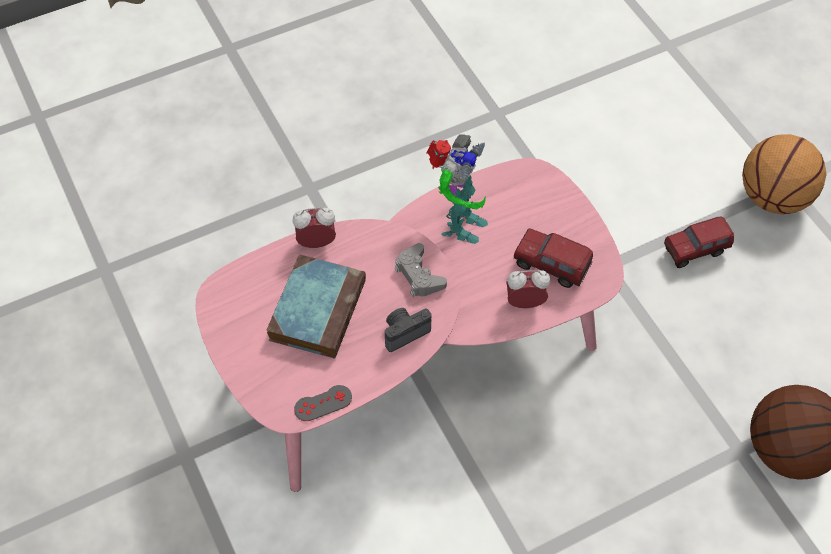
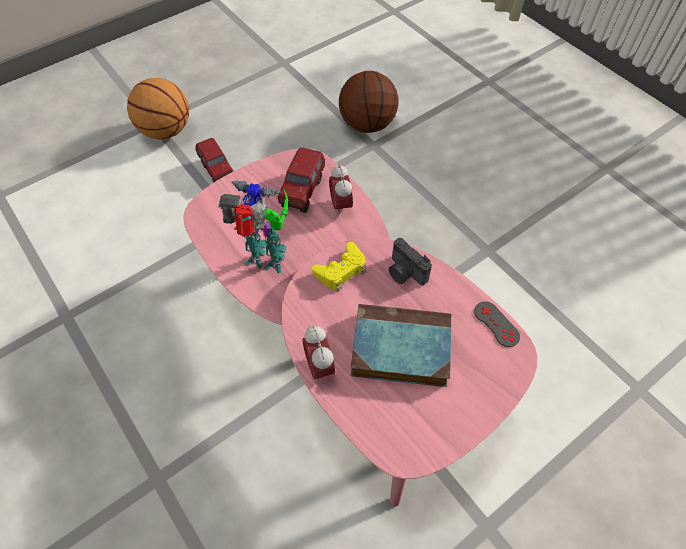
camera: 100 degrees left, 0 degrees up
(419, 275) = (341, 270): grey game controller -> yellow game controller

